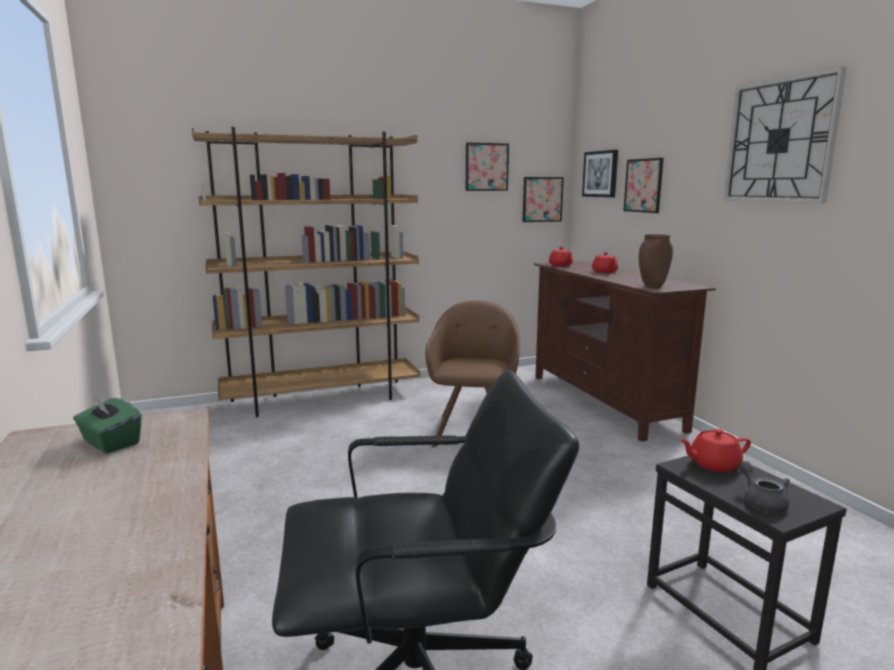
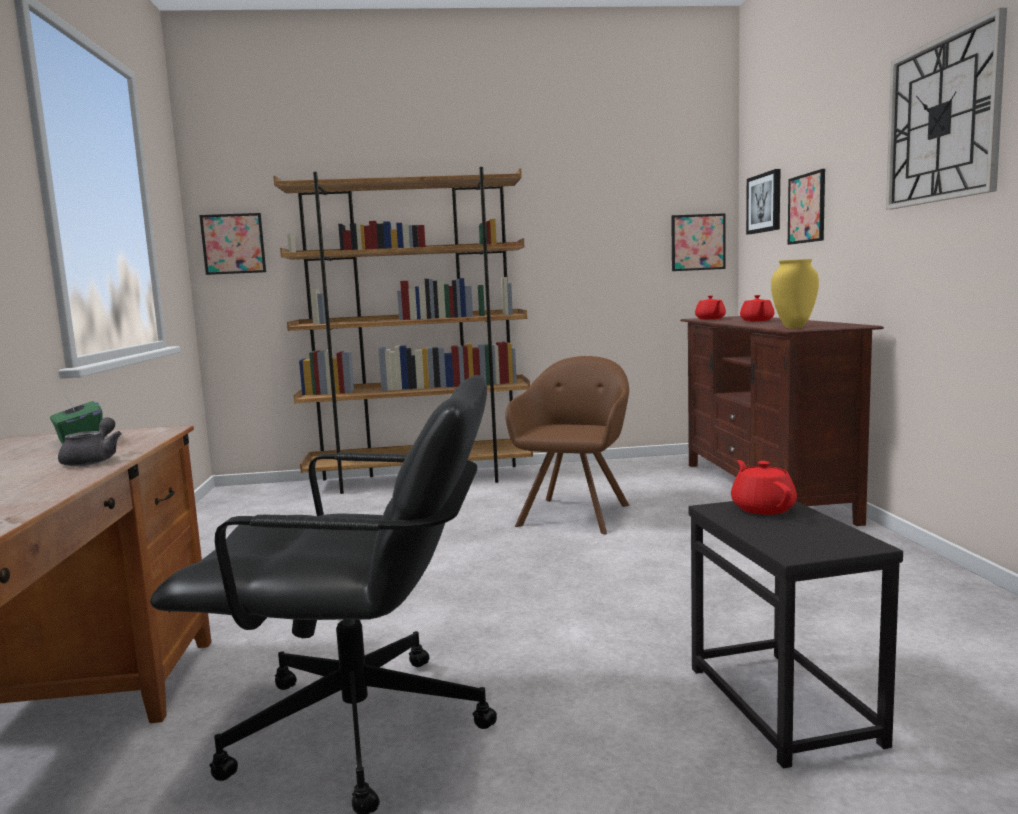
camera: 15 degrees right, 5 degrees down
(486, 167) = (621, 205): picture -> picture (233, 244)
(652, 287) = (793, 327): brown vase -> yellow vase
(713, 465) = (762, 508): red teapot -> red teapot turned 75 degrees clockwise
(762, 501) = (789, 539): grey teapot -> grey teapot (93, 460)

